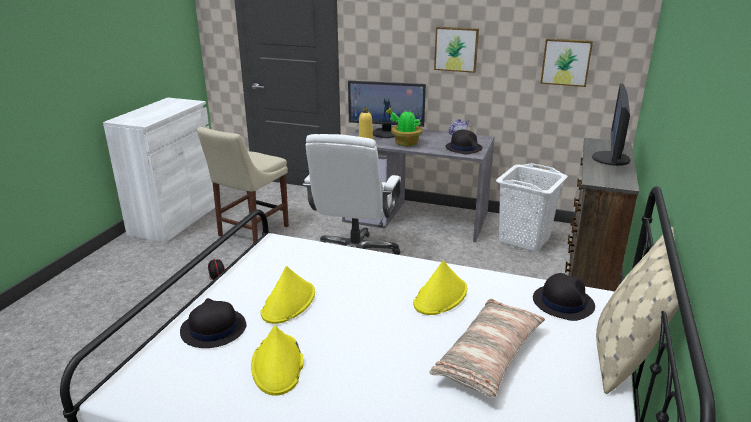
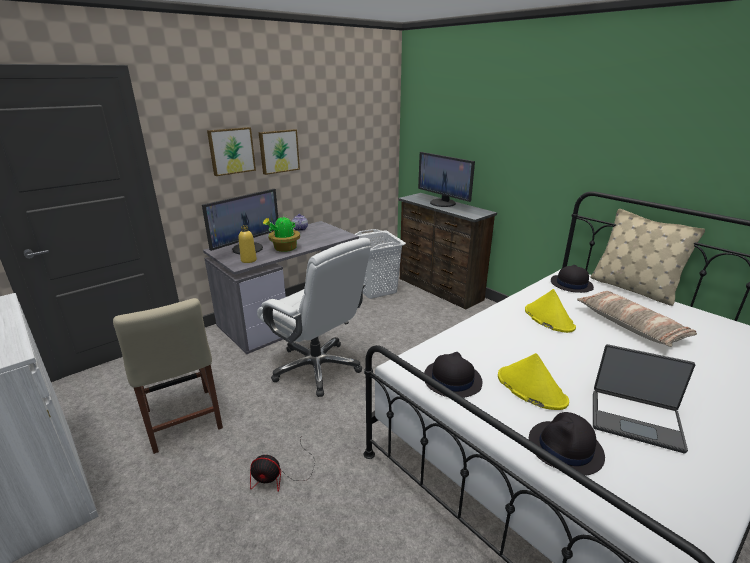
camera: 60 degrees left, 0 degrees up
(278, 365) = (635, 419): yellow hat -> laptop
(463, 148) = (328, 235): black hat -> black hat (451, 380)
(566, 62) = (357, 147): picture -> picture (231, 151)

